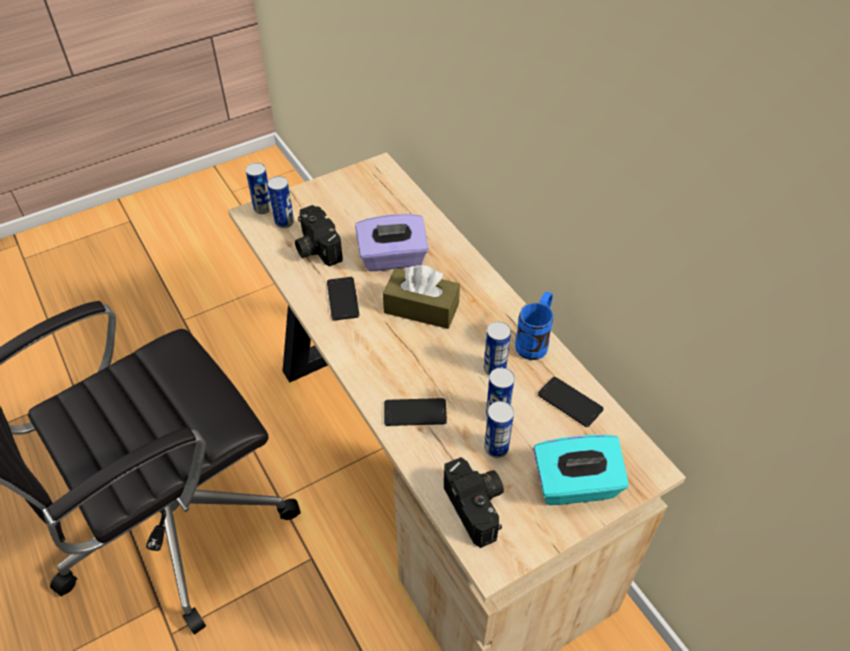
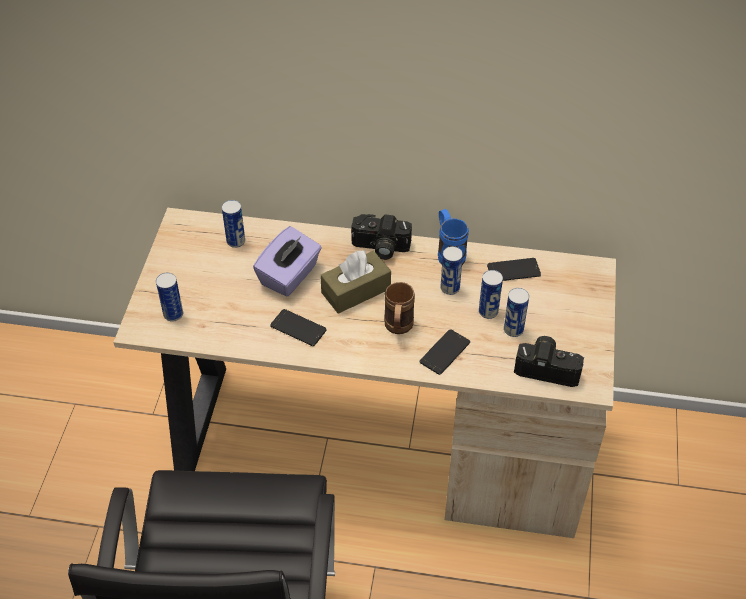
camera: 50 degrees left, 0 degrees up
(263, 208) = (140, 318): can -> can (236, 241)
(315, 247) = (225, 312): camera -> camera (380, 248)
(407, 363) = (397, 329): none -> brown mug
(575, 485) = (576, 311): turquoise tissue box -> none

